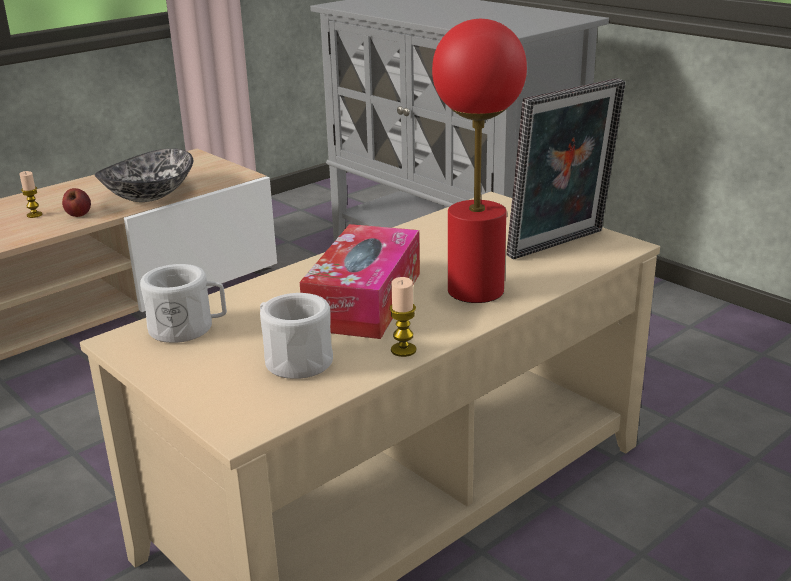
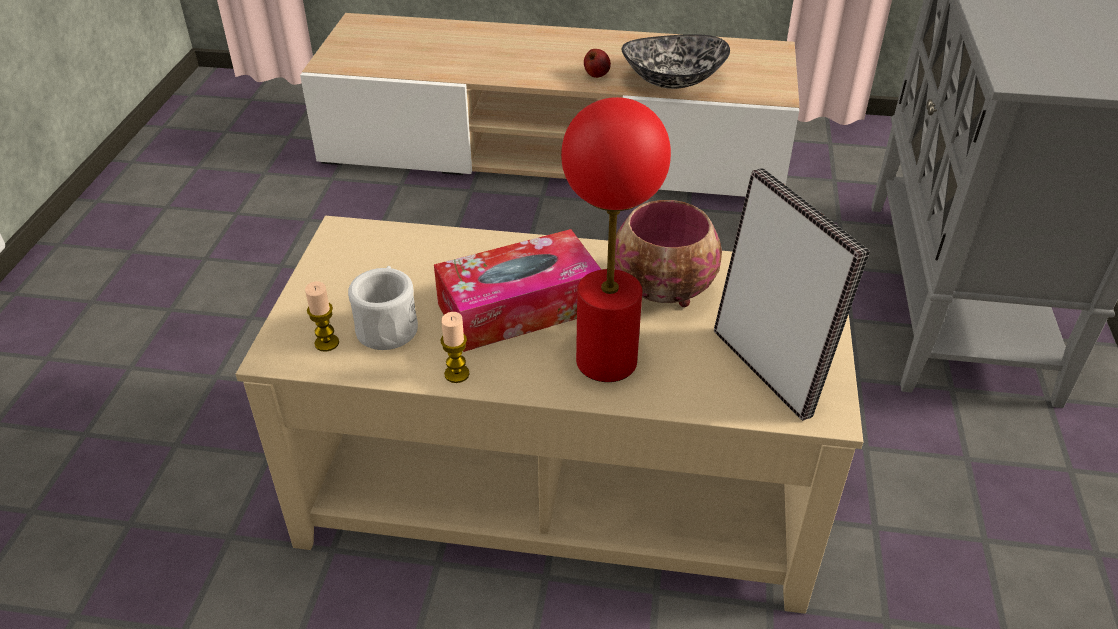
camera: 50 degrees right, 15 degrees up
(34, 215) = (571, 58): candle -> candle (327, 343)
(188, 328) = (386, 249): white mug -> none
(433, 246) = (665, 291): none -> bowl
(560, 245) = (768, 369): picture frame -> picture frame turned 135 degrees counterclockwise

